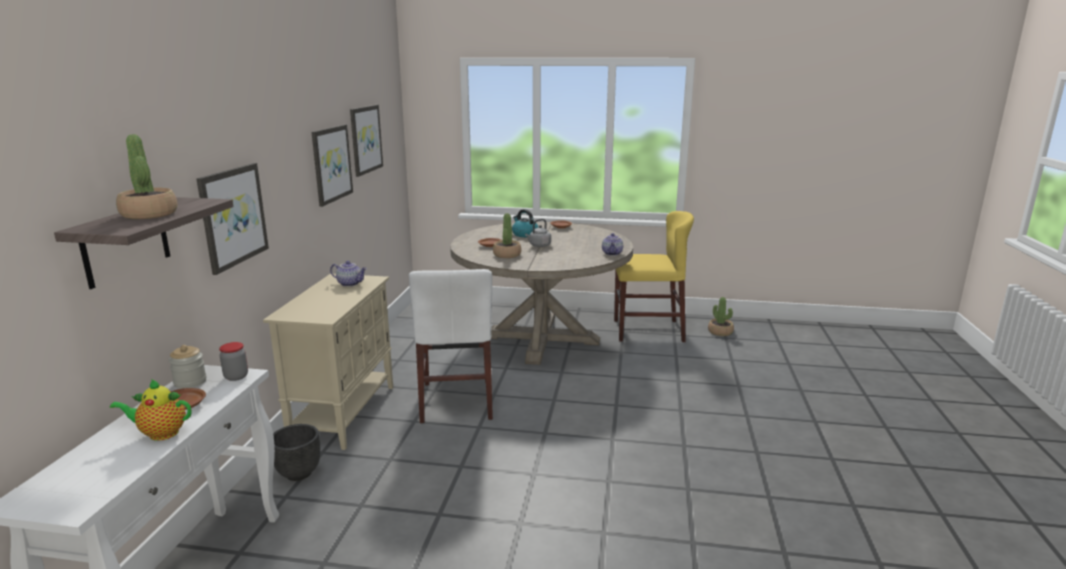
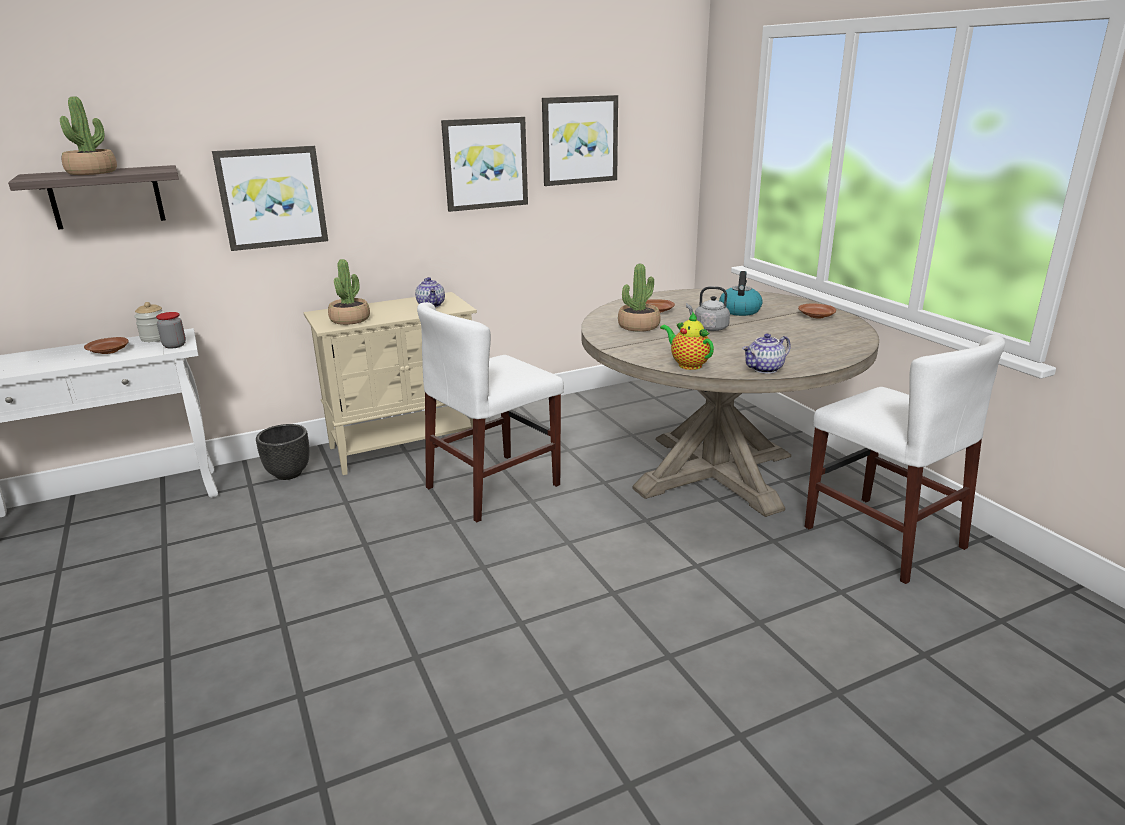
camera: 55 degrees right, 5 degrees up
(160, 433) = (57, 362): teapot -> teapot (687, 364)
(648, 330) = (883, 537): yellow chair -> white chair
(720, 332) = (1013, 607): potted plant -> potted plant (350, 319)

